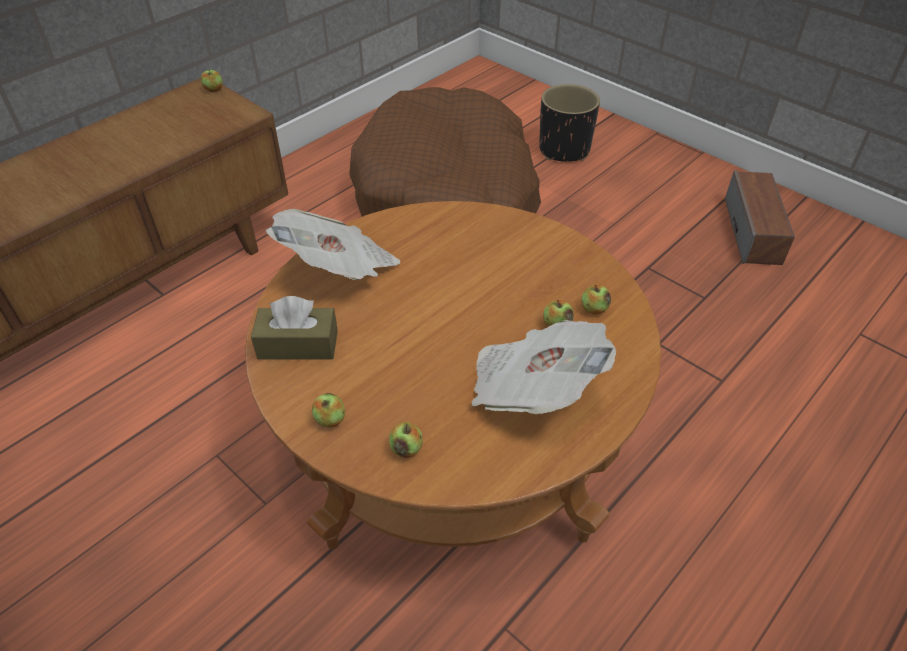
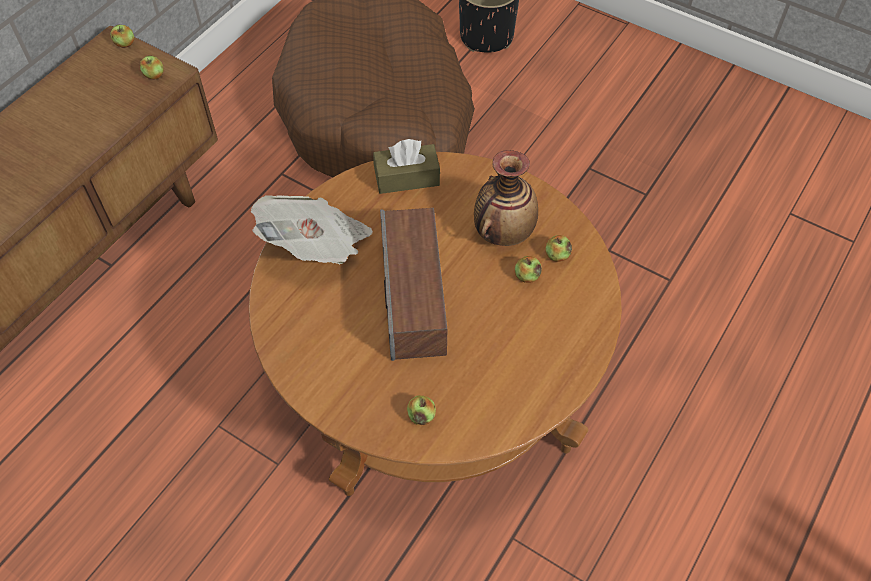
camera: 10 degrees left, 10 degrees up
(298, 344) = (300, 331): brown tissue box -> brown tissue box (407, 177)
(330, 419) = (349, 399): apple -> apple (154, 75)
(533, 388) = (517, 342): newspaper -> none
(538, 280) = (503, 232): none -> vase
(753, 231) = (685, 112): speaker -> speaker (414, 296)

